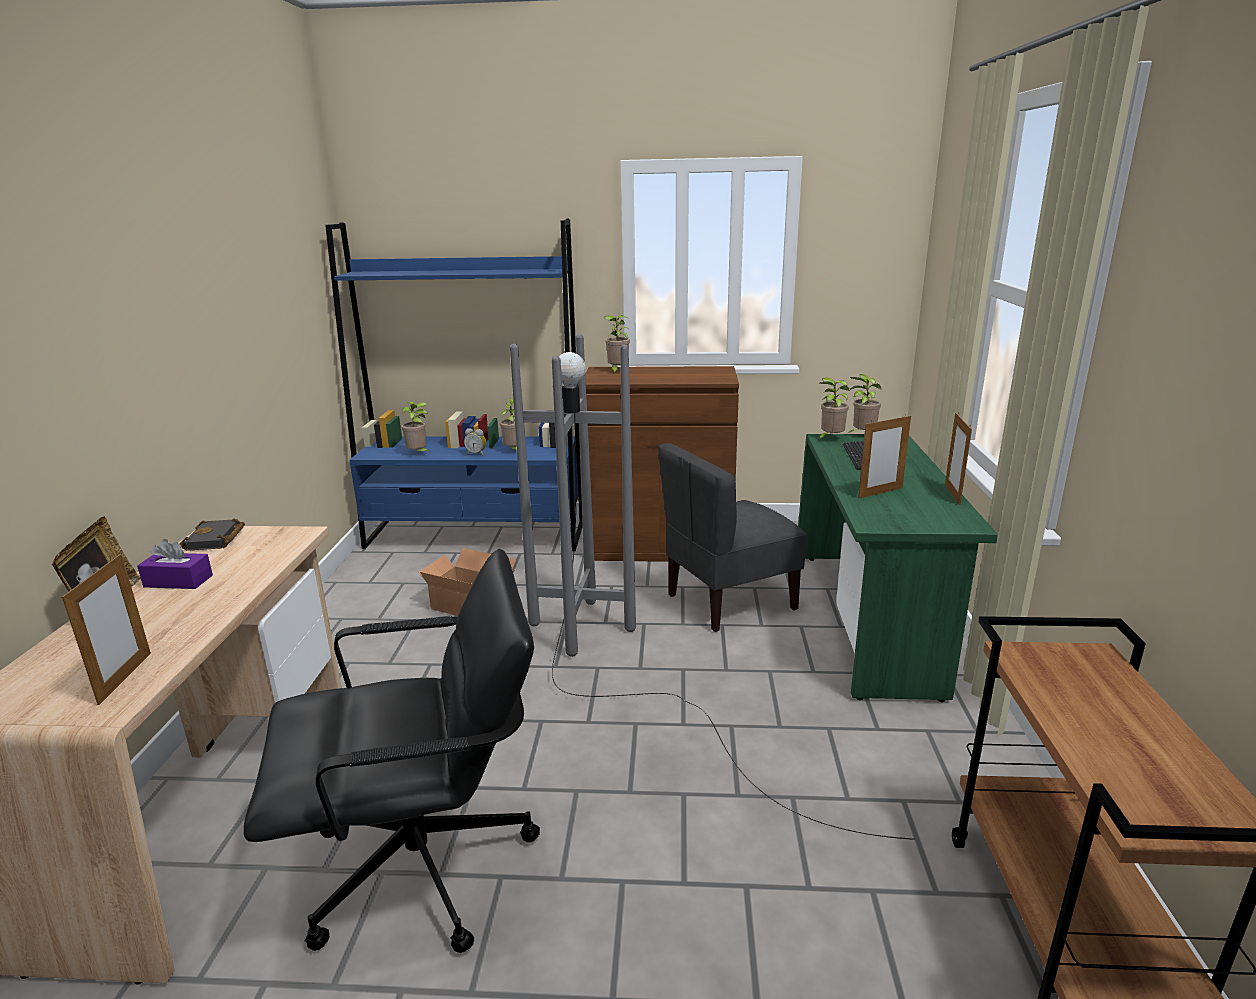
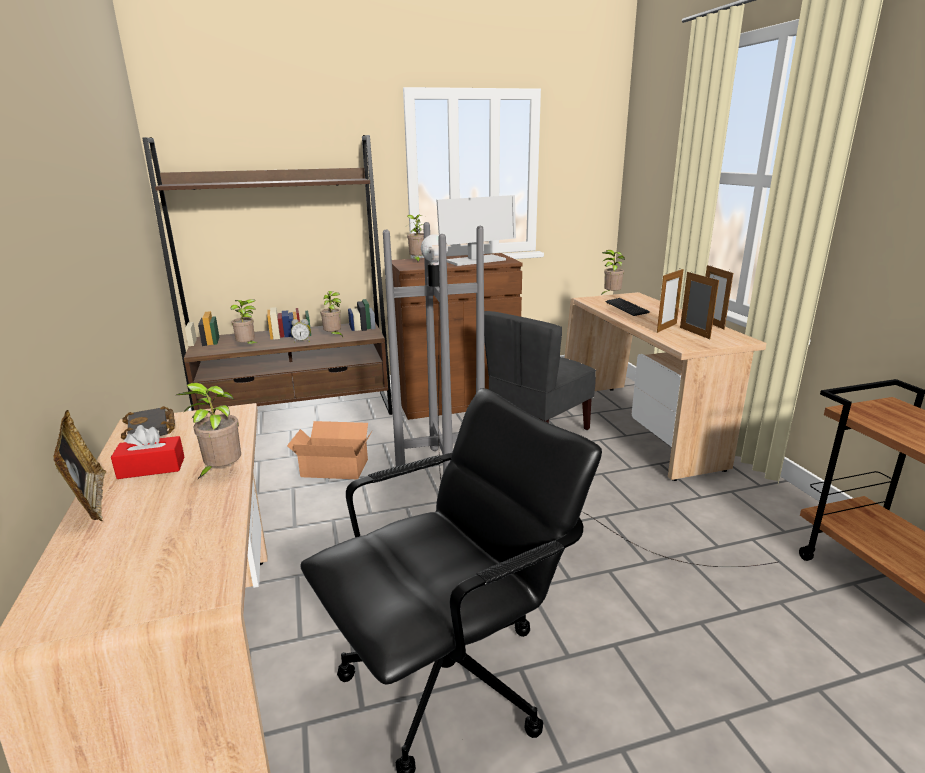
camera: 20 degrees left, 0 degrees up
(125, 677) = (192, 559): picture frame -> picture frame (694, 333)
(178, 581) = (151, 468): purple tissue box -> red tissue box
(476, 535) = (298, 414): blue bookcase -> brown bookcase
(684, 376) = (475, 261): none -> monitor
(830, 439) = (592, 299): potted plant -> potted plant (221, 472)
(867, 620) = (639, 428): green desk -> beige desk

